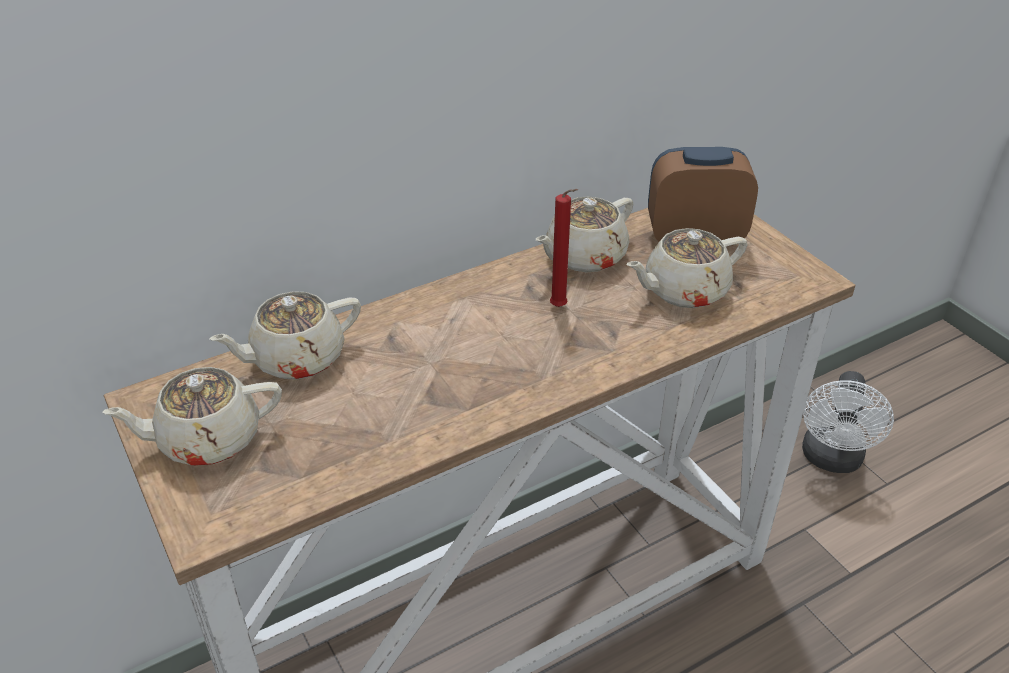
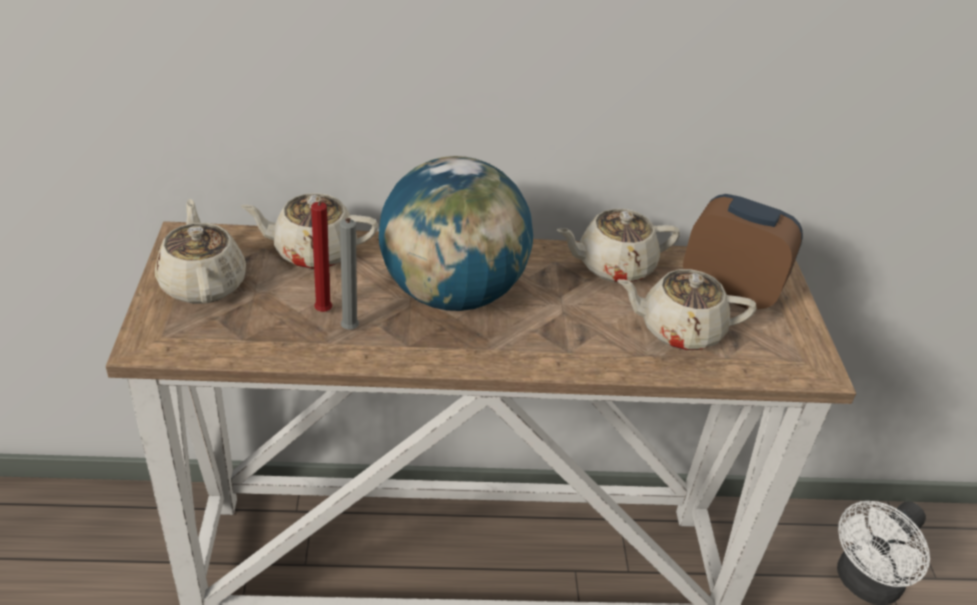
camera: 25 degrees right, 0 degrees up
(207, 439) = (203, 283): beige teapot -> beige teapot turned 60 degrees clockwise
(400, 421) = (349, 331): none -> grey candle
(465, 342) = (452, 293): none -> globe
(560, 308) = (555, 299): red candle -> red candle (324, 313)

